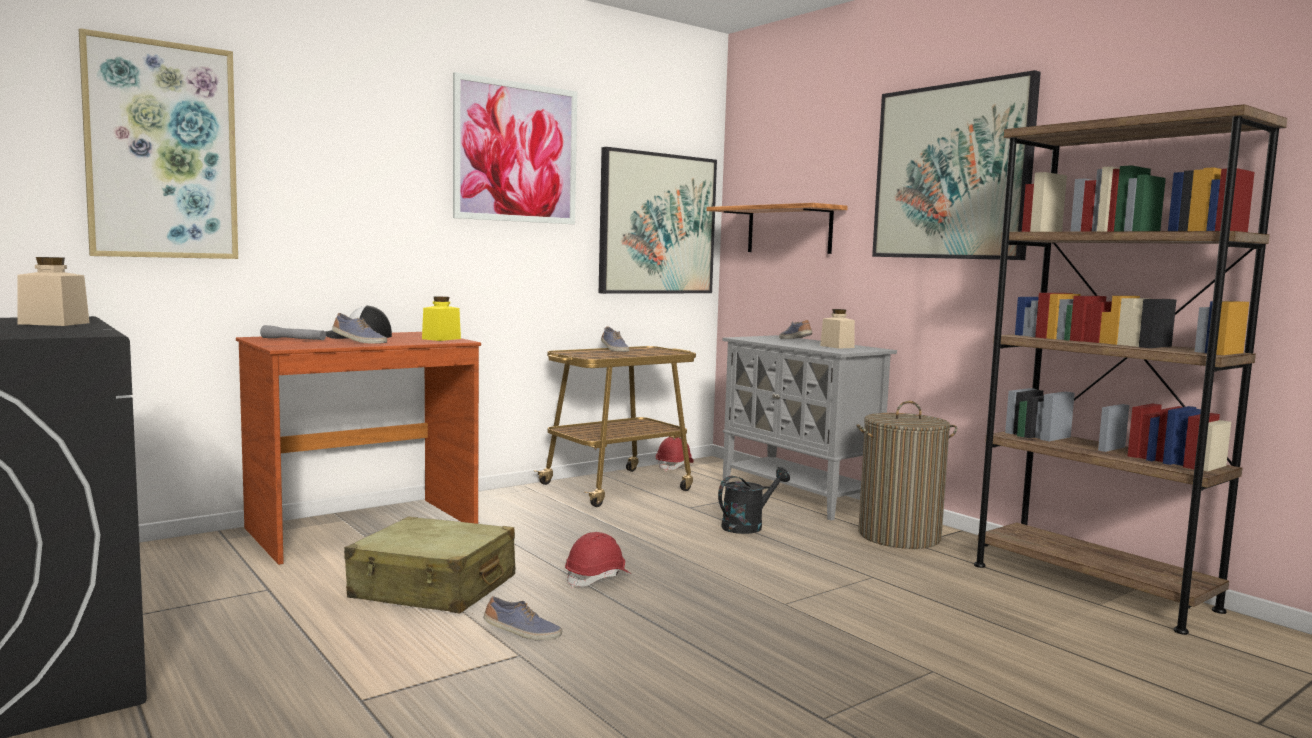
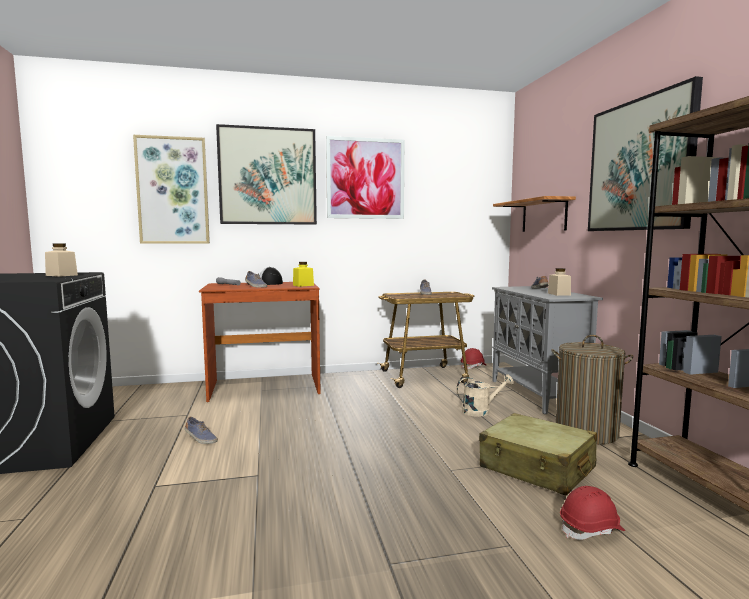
camera: 25 degrees right, 0 degrees up
(433, 588) = (260, 426): beige suitcase -> beige suitcase (537, 468)
(522, 634) = (273, 462): shoe -> shoe (200, 438)
(598, 578) = (352, 433): red hard hat -> red hard hat (591, 529)
(657, 224) = (462, 216): picture -> picture (268, 176)
(748, 526) = (481, 411): black watering can -> beige watering can

